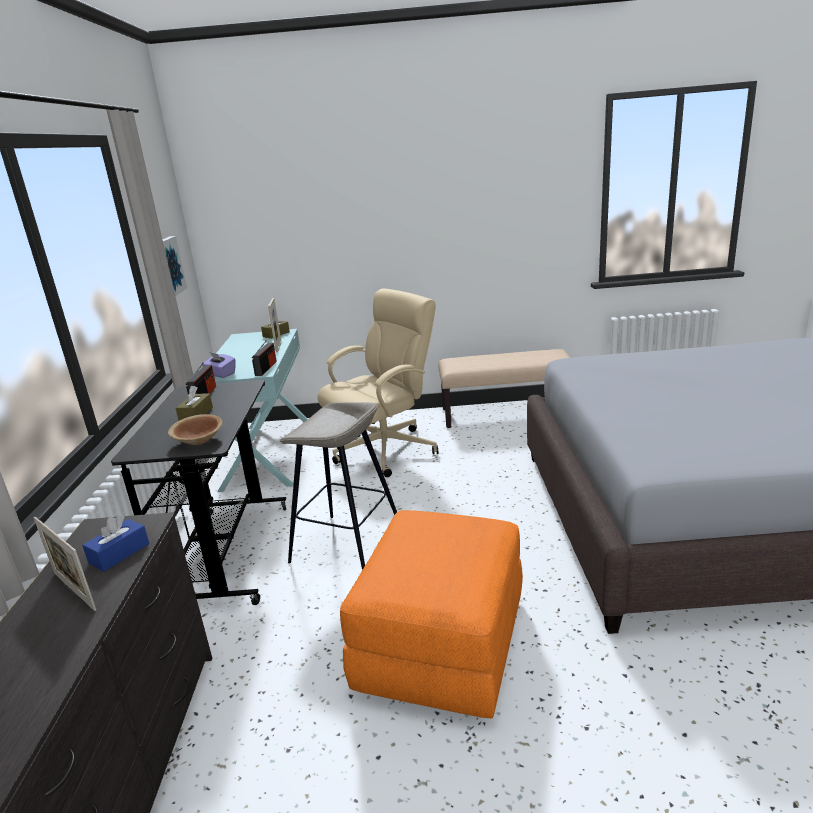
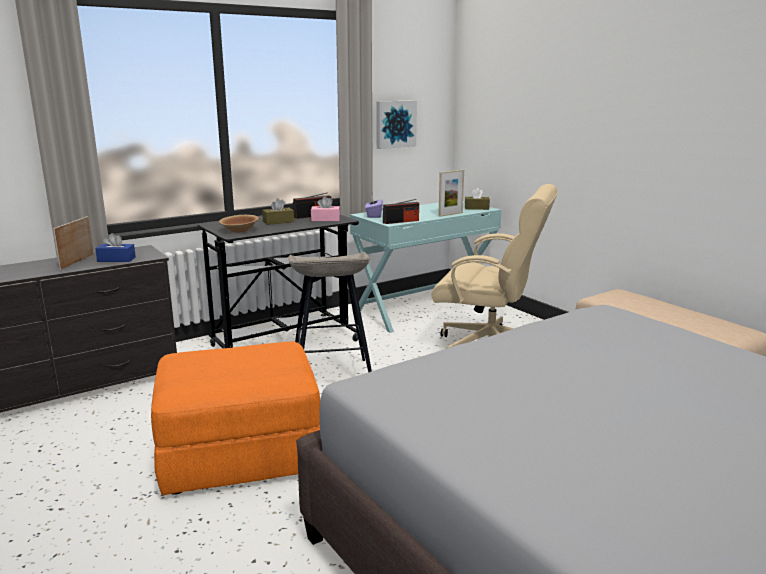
camera: 55 degrees right, 5 degrees down
(231, 392) = (325, 219): none -> pink tissue box

